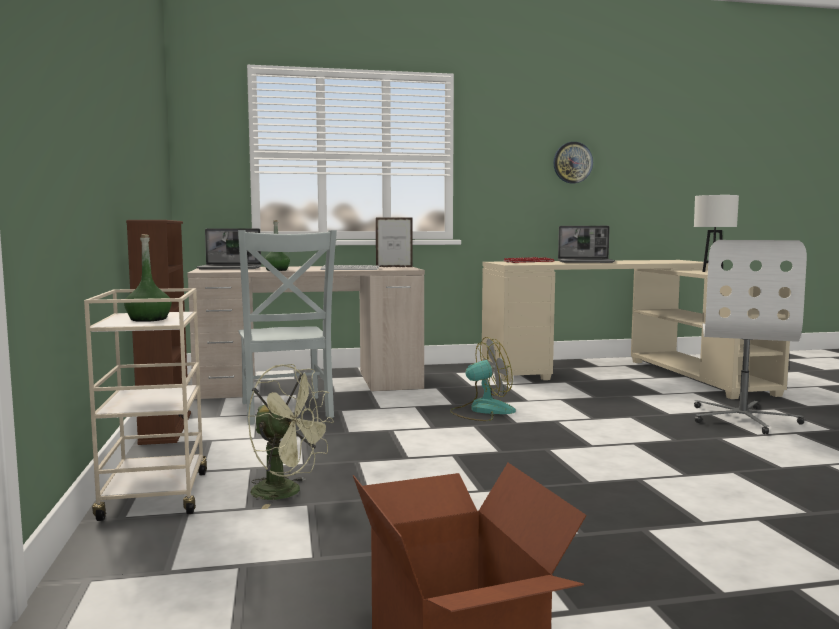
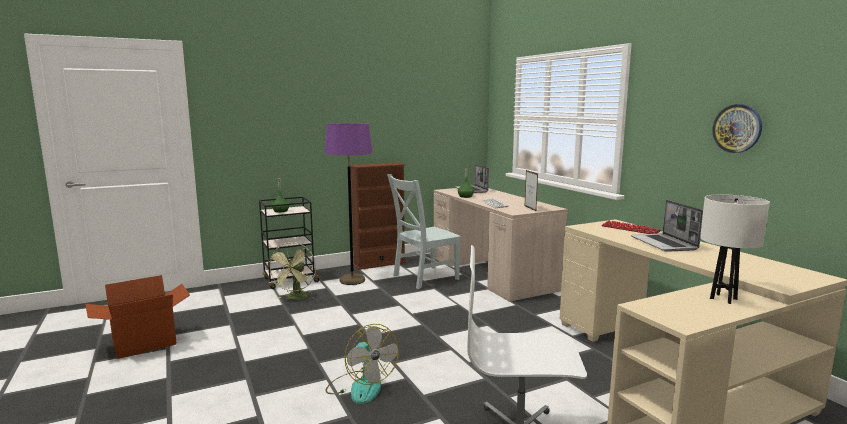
camera: 75 degrees right, 5 degrees up
(155, 497) = (290, 280): beige cart -> black cart
(235, 449) = (352, 280): none -> purple floor lamp
(482, 411) = (461, 323): fan -> fan (361, 386)

